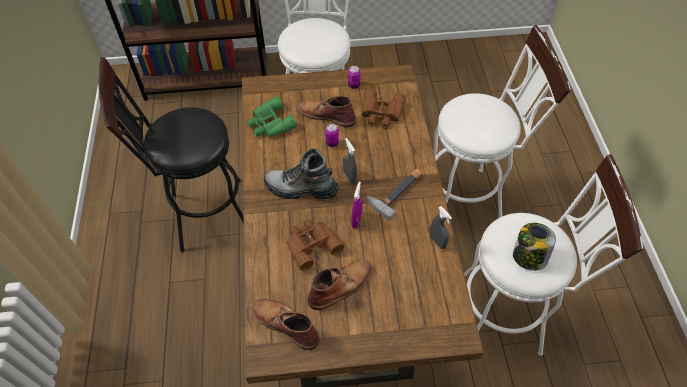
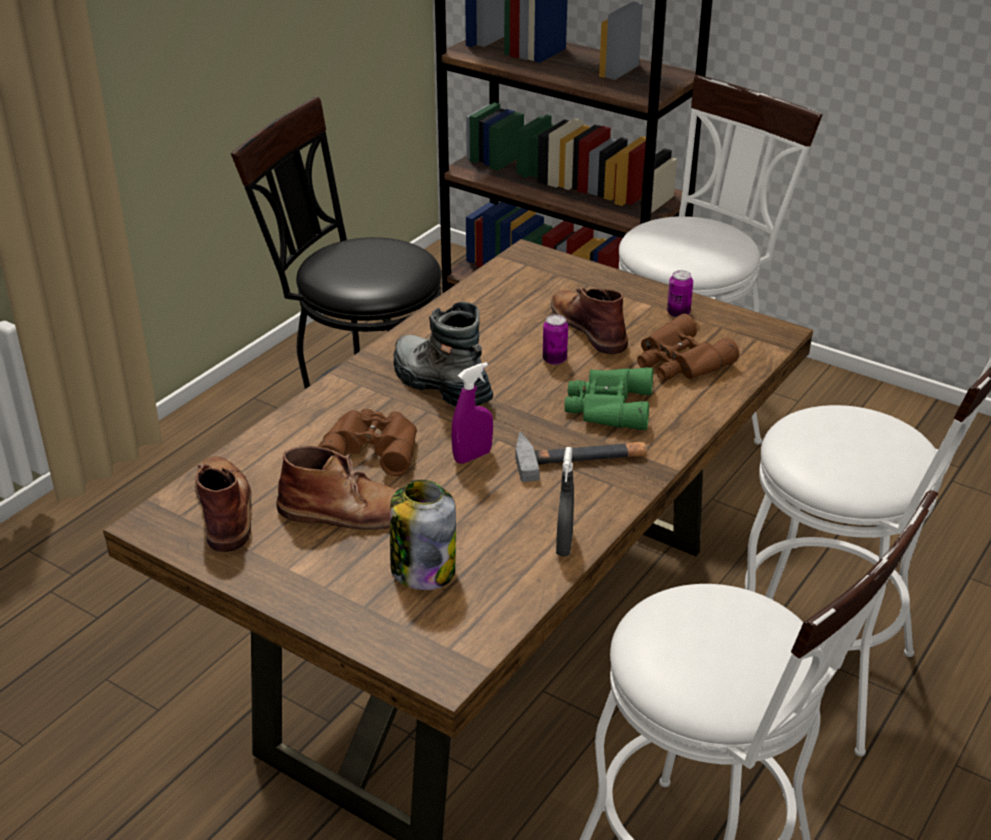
camera: 40 degrees right, 20 degrees down
(269, 124) = (492, 300): green binoculars -> green binoculars (607, 407)
(350, 177) = (529, 406): grey spray bottle -> none
(528, 257) = (698, 651): jar -> jar (422, 569)

